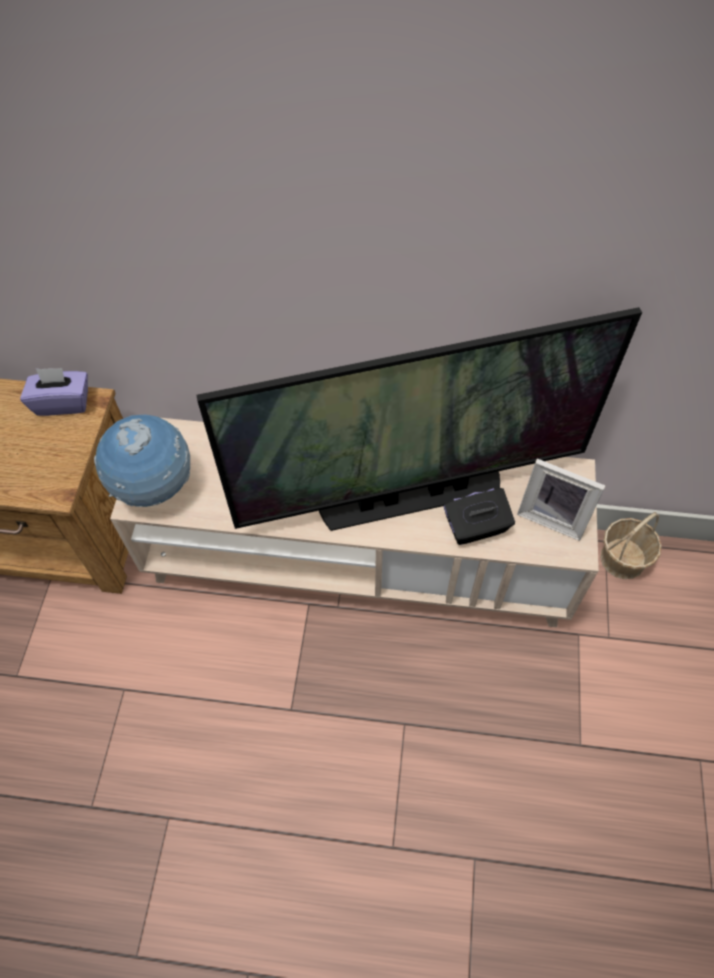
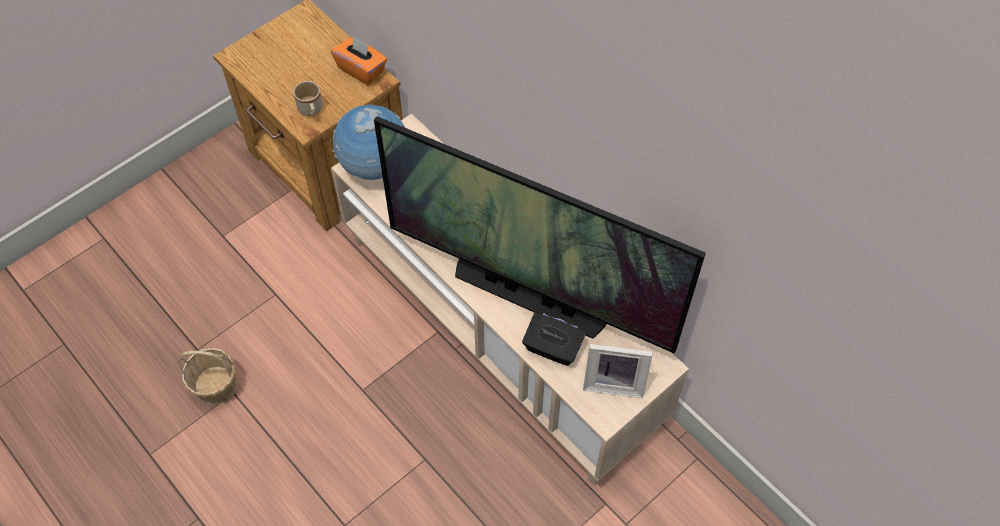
camera: 40 degrees right, 0 degrees up
(46, 474) = (311, 111): none -> beige mug
(63, 402) = (361, 69): purple tissue box -> orange tissue box
(553, 516) = (614, 382): picture frame -> picture frame turned 60 degrees counterclockwise
(623, 559) = (698, 481): basket -> basket (216, 386)

